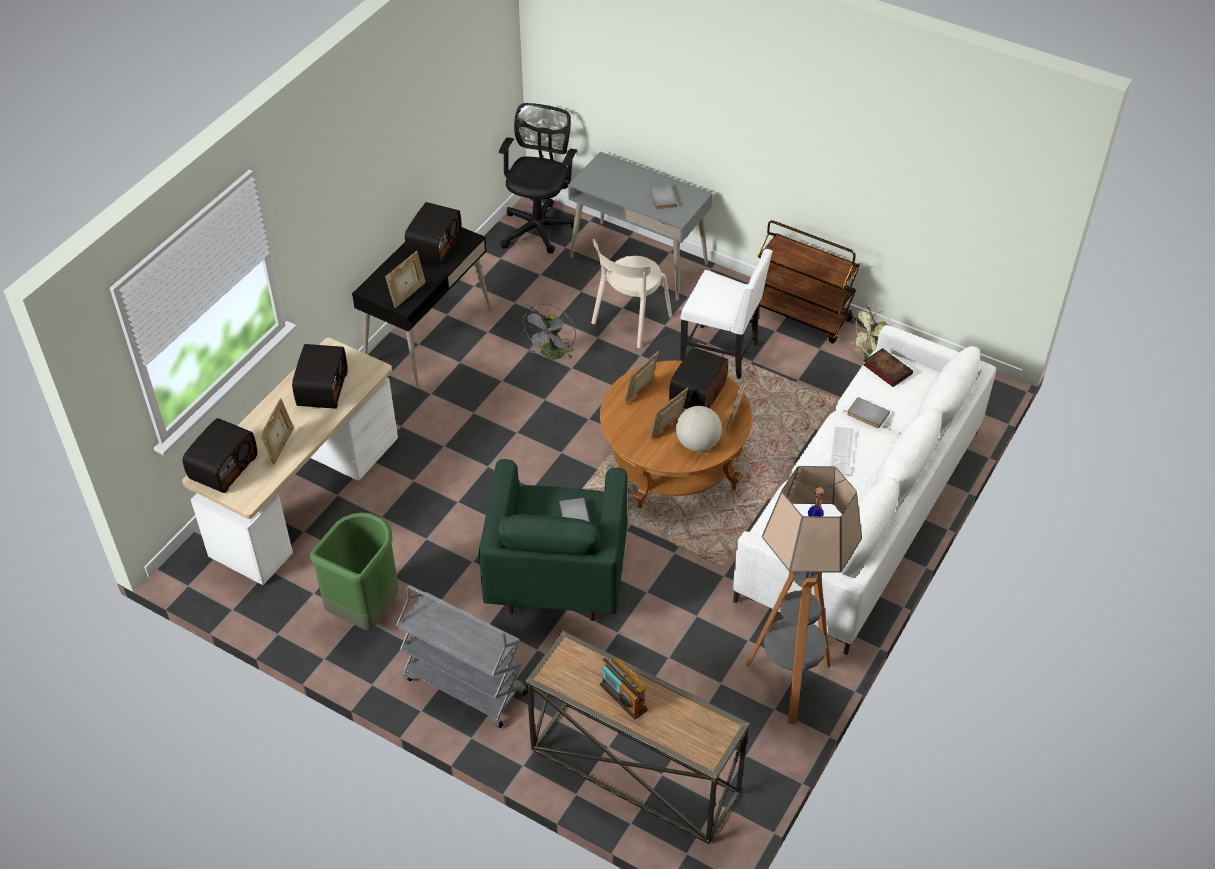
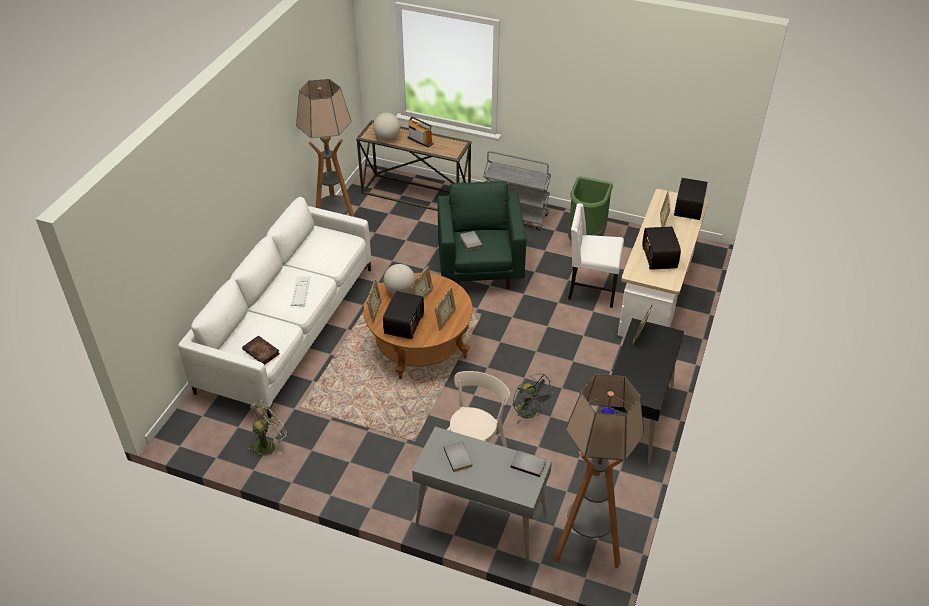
camera: 170 degrees right, 5 degrees down
(434, 245) = (643, 380): radio -> none
(539, 227) = (586, 547): black office chair -> floor lamp
(552, 355) = (530, 413): grey fan -> grey fan turned 135 degrees clockwise
(687, 716) = (387, 138): none -> globe
(721, 353) = (393, 434): white chair -> white chair (591, 290)
(801, 316) = (326, 480): brown cart -> none
(867, 415) = (280, 318): grey book -> grey book (529, 463)

